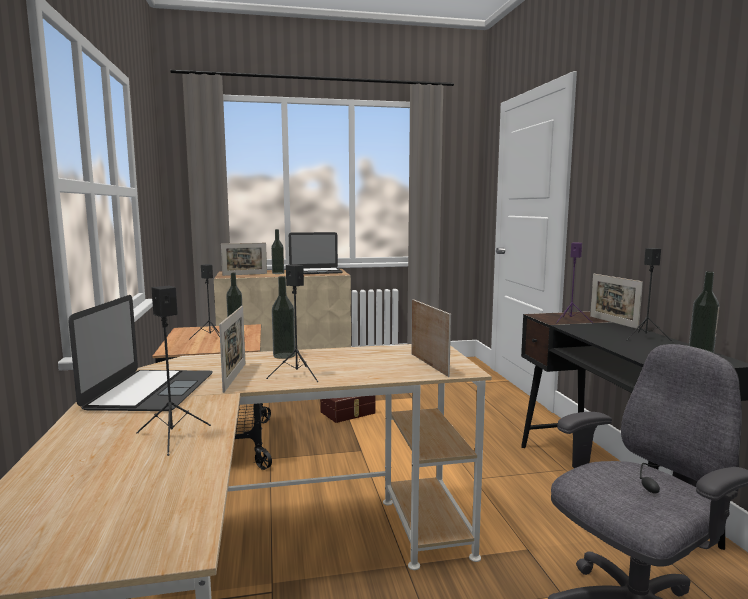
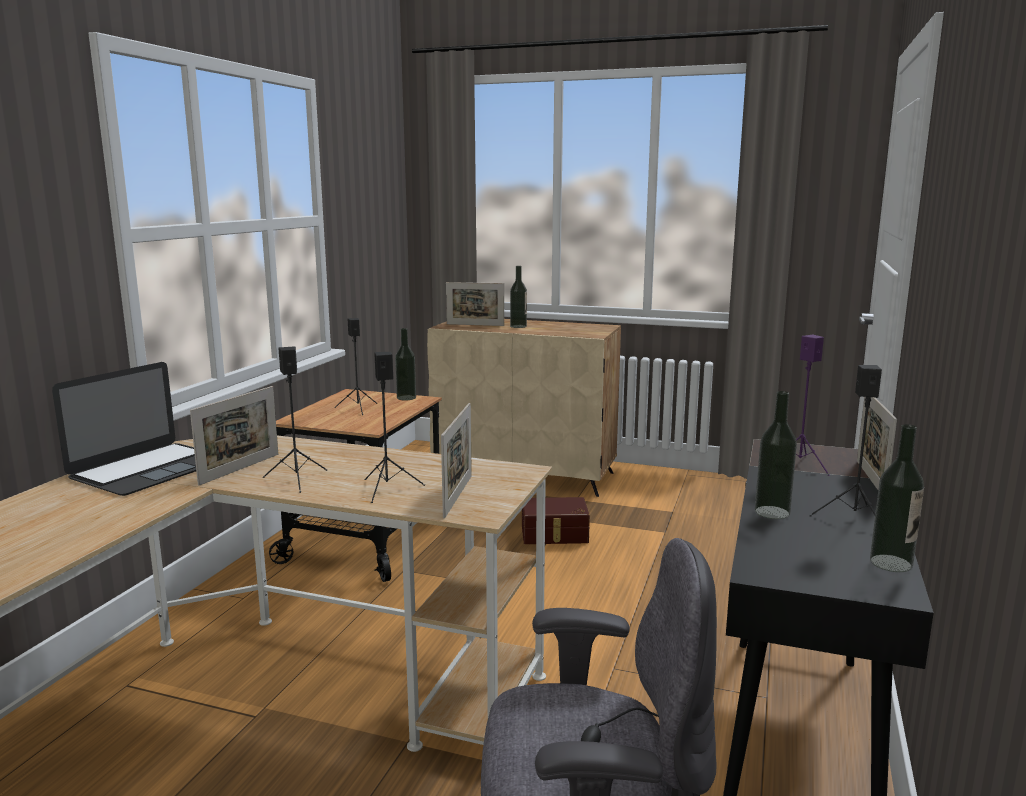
camera: 30 degrees right, 5 degrees up
(172, 437) = (78, 524): black speaker -> black speaker (387, 489)
(284, 355) = (333, 450): bottle -> bottle (772, 512)
(315, 271) = (571, 328): laptop -> none

